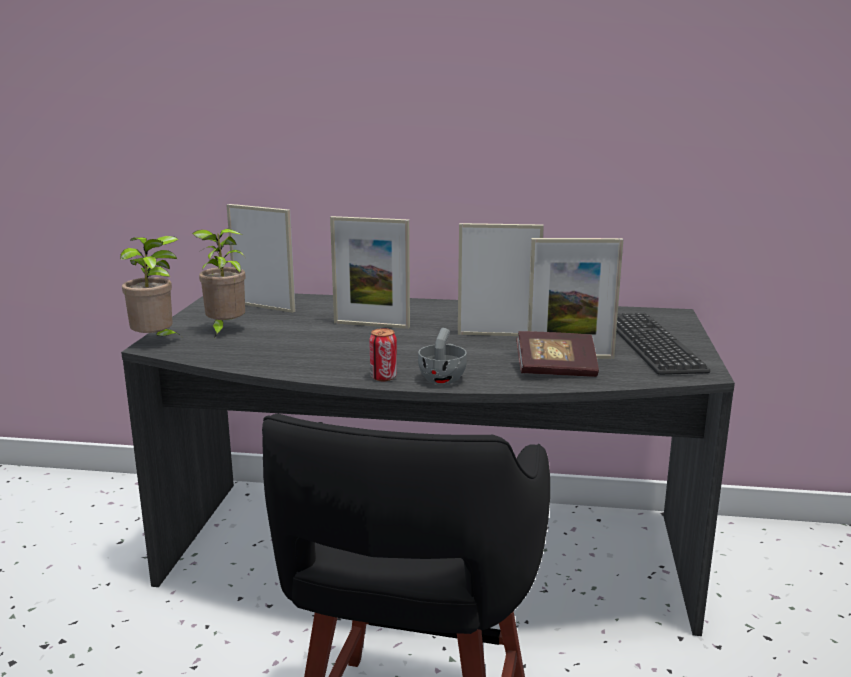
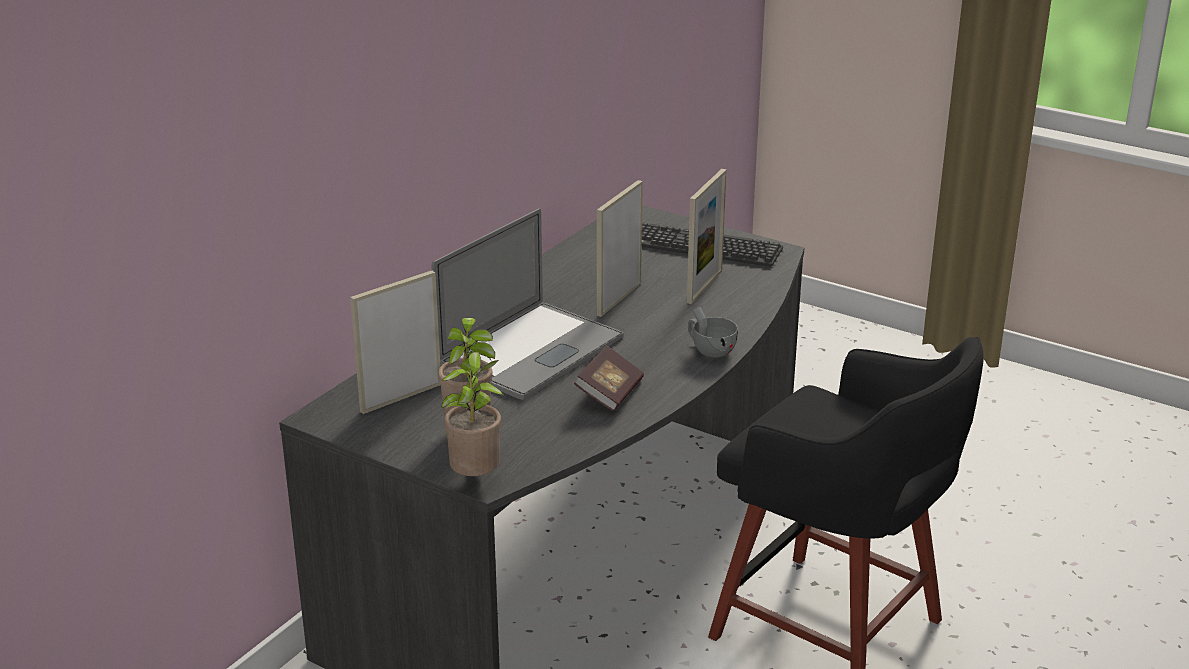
camera: 65 degrees left, 10 degrees up
(371, 325) = (531, 351): picture frame -> laptop
(383, 377) = (688, 375): can -> none
(555, 370) = (730, 301): book -> book (609, 393)

